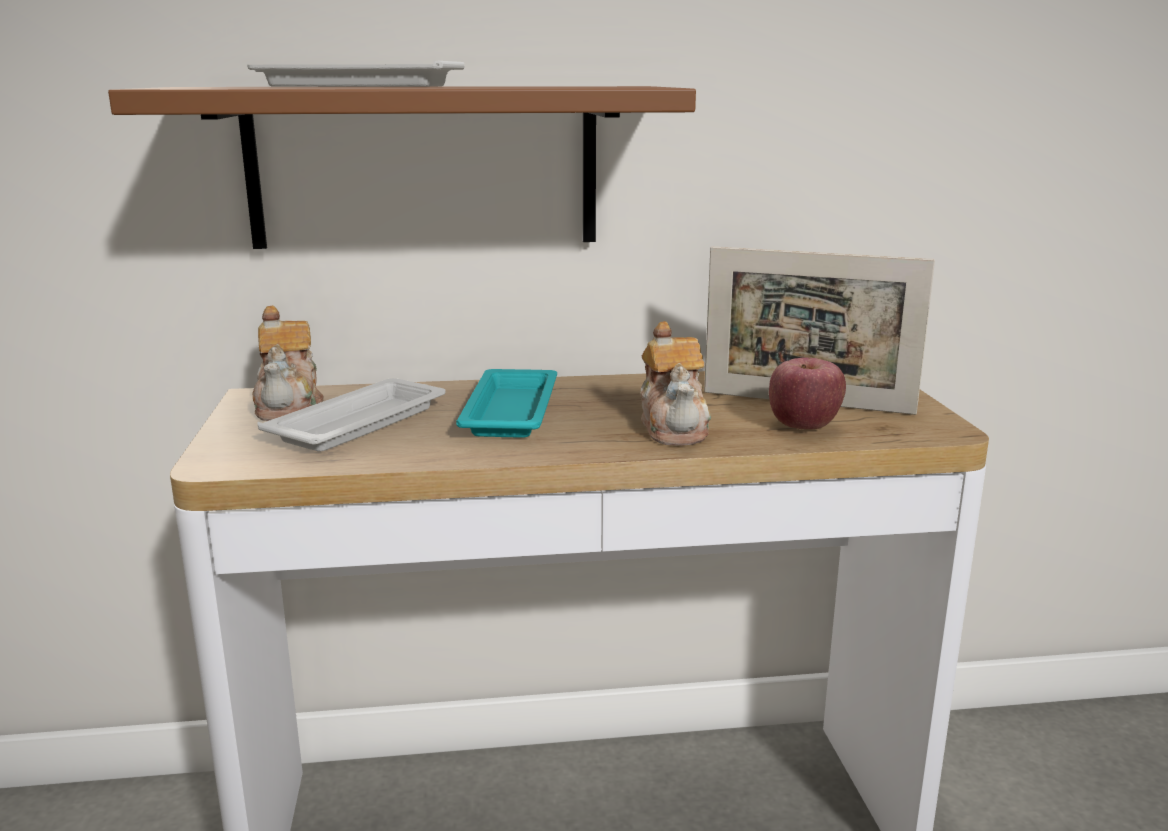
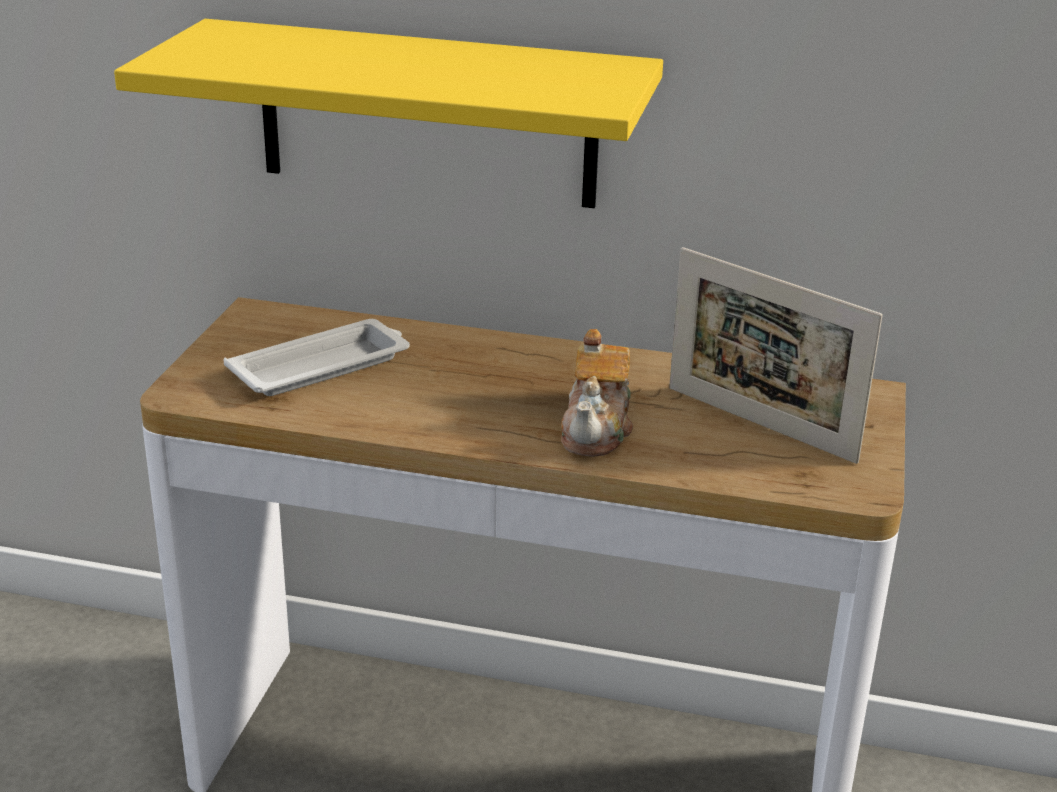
camera: 20 degrees right, 10 degrees up
(289, 405) = (276, 331): teapot -> none
(354, 86) = (335, 62): white tray -> none
(424, 167) = (427, 114): brown shelf -> yellow shelf
(511, 410) = (464, 377): turquoise tray -> none
(804, 426) = (723, 456): apple -> none

